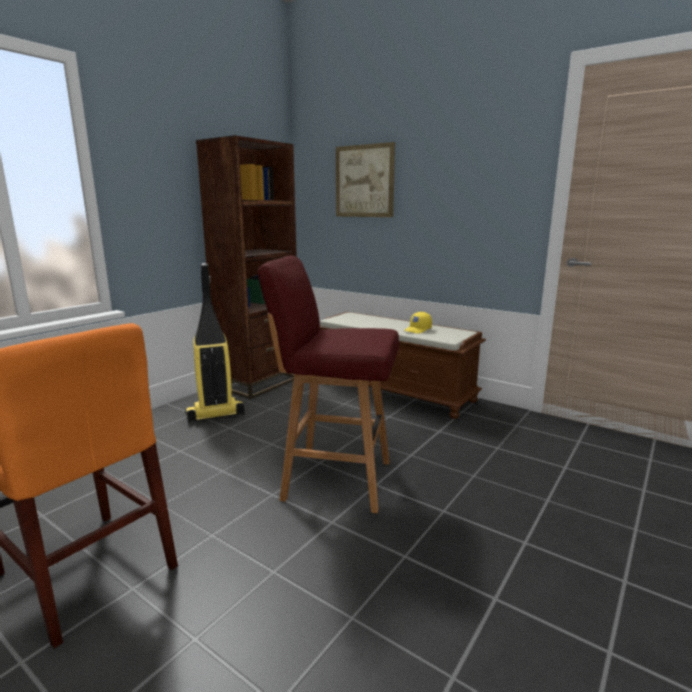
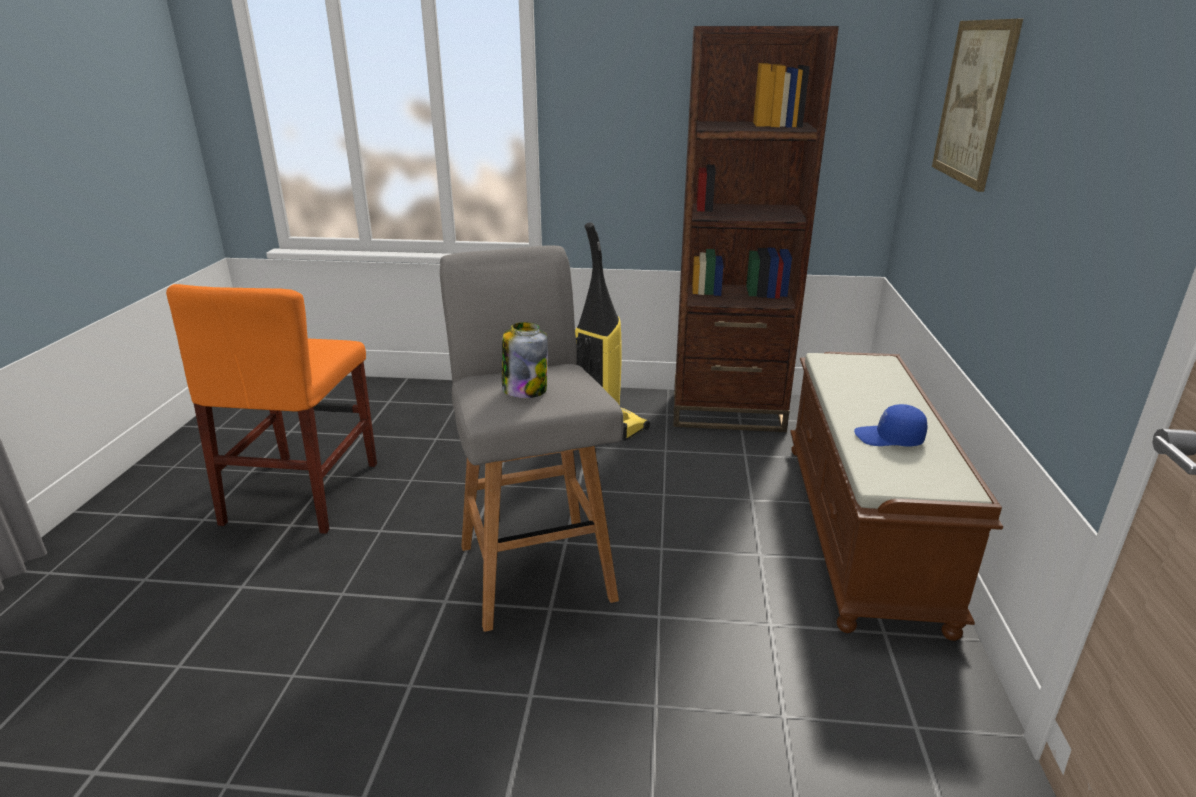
camera: 60 degrees right, 10 degrees up
(334, 479) = (535, 569): red stool -> grey stool
(356, 335) = (524, 389): none -> jar
(418, 330) = (889, 438): yellow cap -> blue cap

